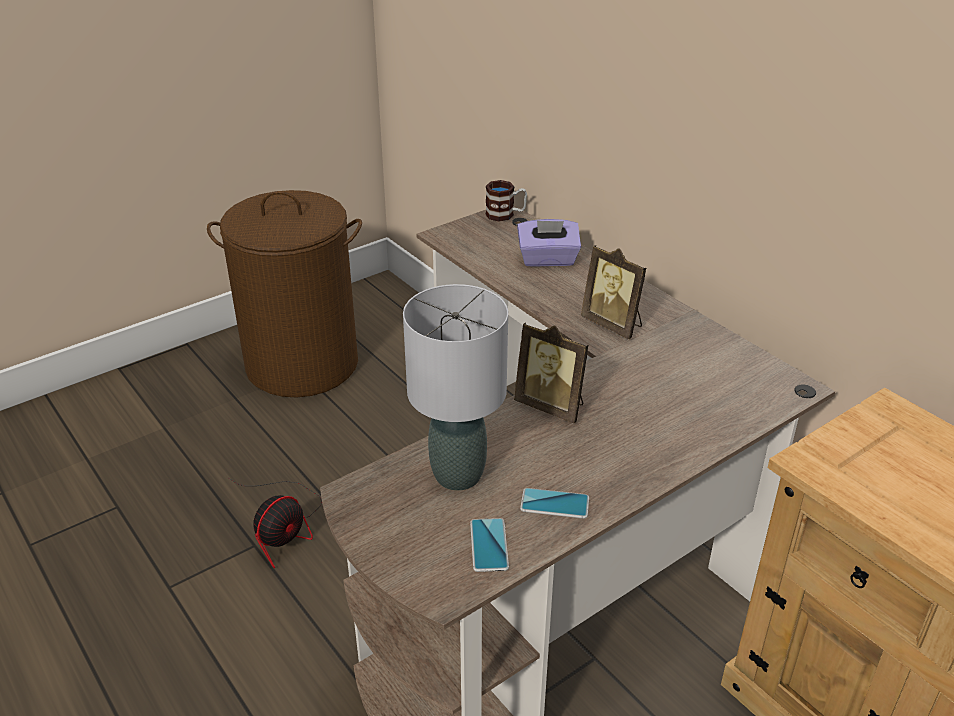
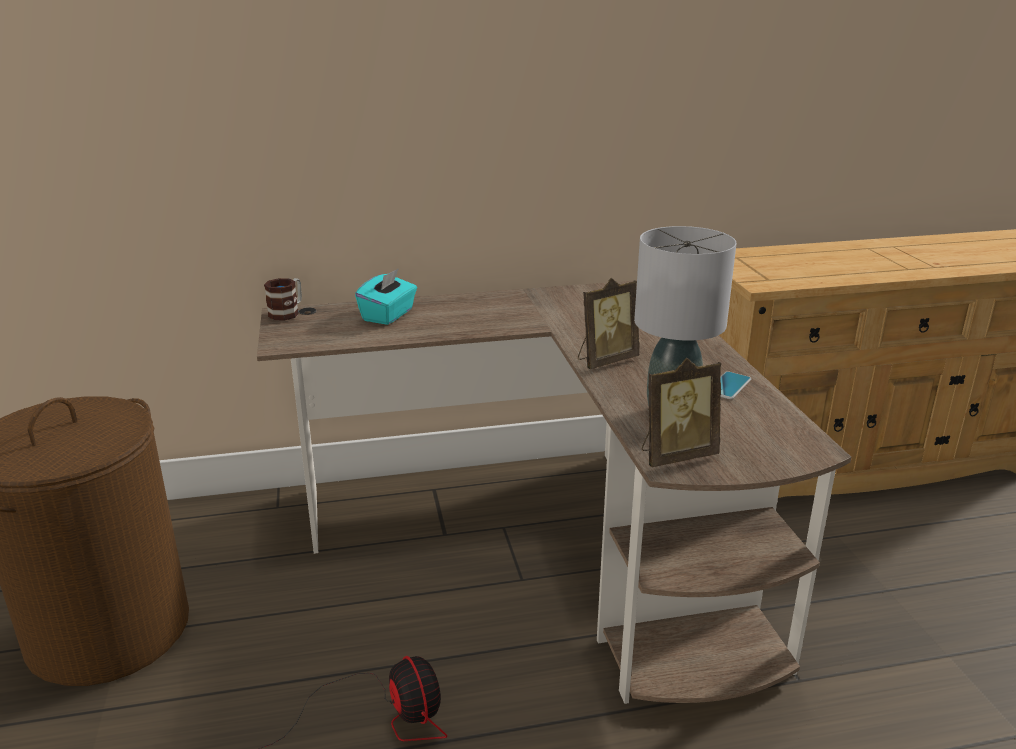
camera: 65 degrees left, 10 degrees down
(489, 545) = (766, 420): phone -> none
(548, 260) = (388, 315): purple tissue box -> turquoise tissue box
(613, 324) = (515, 316): picture frame -> picture frame (675, 455)

